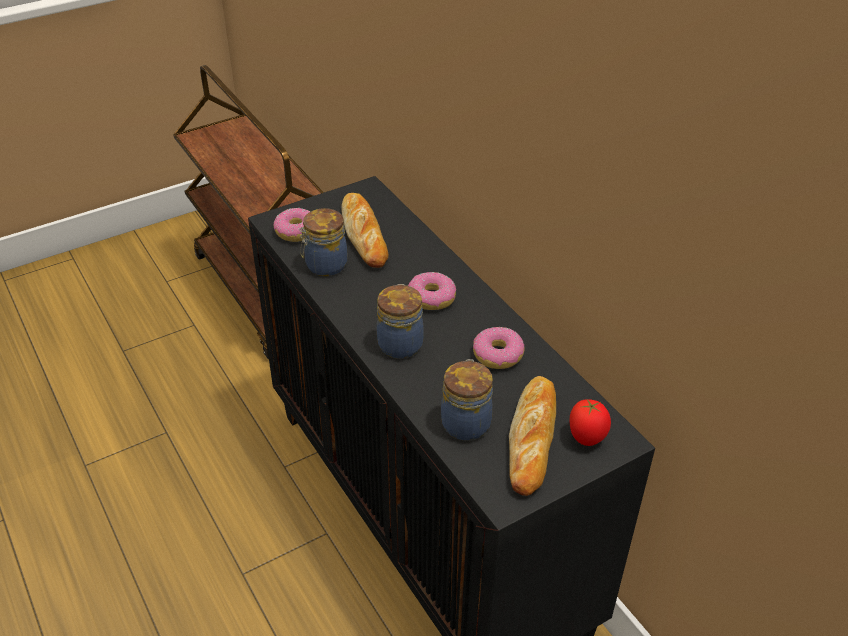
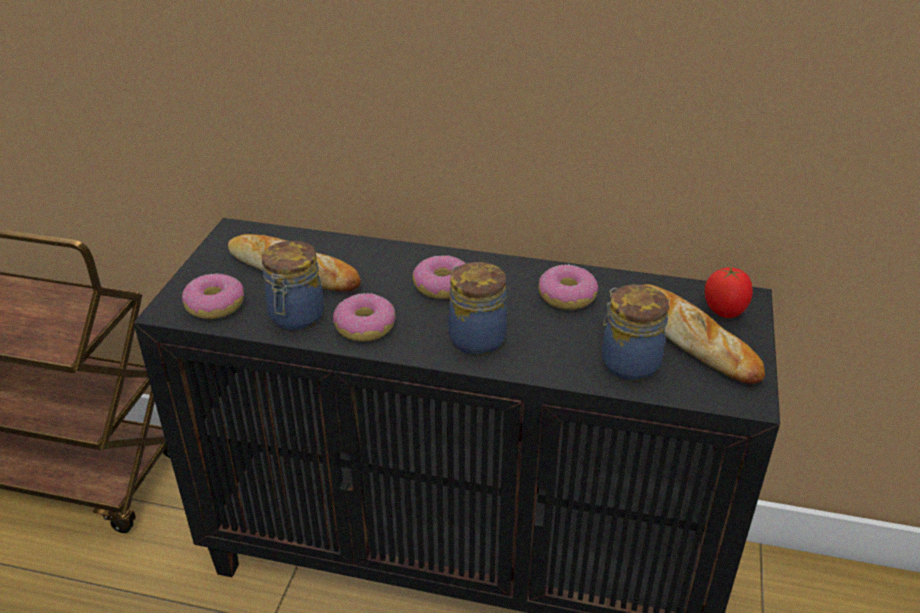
camera: 45 degrees left, 5 degrees down
(352, 295) = (365, 327): none -> donut

